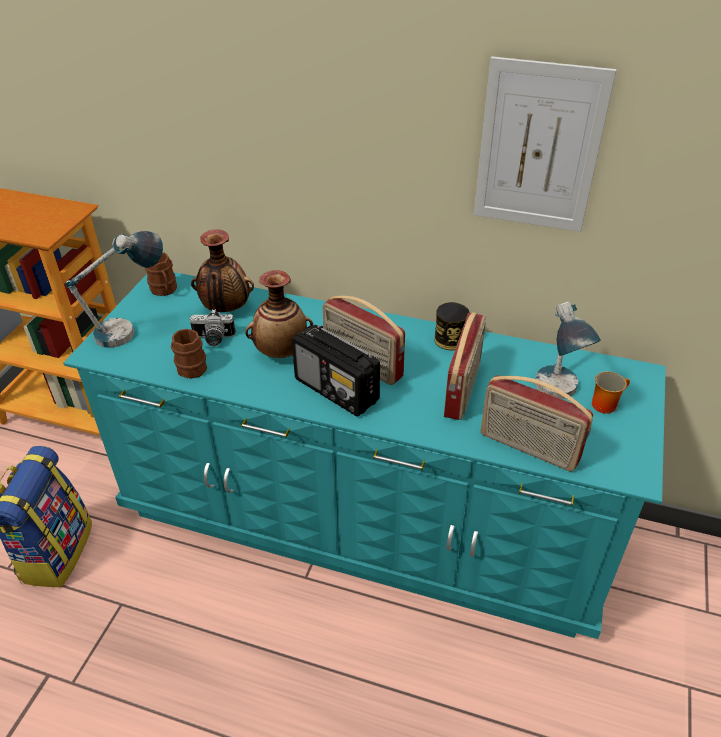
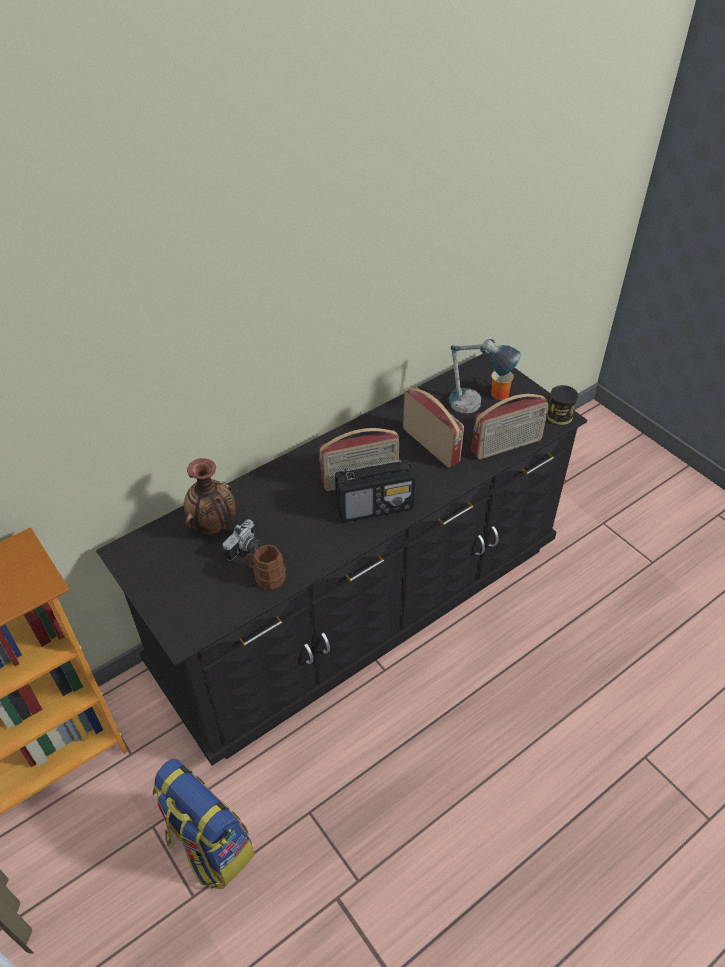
camera: 55 degrees left, 5 degrees up
(132, 331) = (180, 599): table lamp -> none
(164, 290) = (143, 554): brown mug -> none
(281, 351) = (302, 516): vase -> none
(363, 517) = (361, 605): turquoise dresser -> black dresser
(450, 340) = (377, 423): can -> can (559, 416)
(538, 148) = (398, 251): picture -> none

